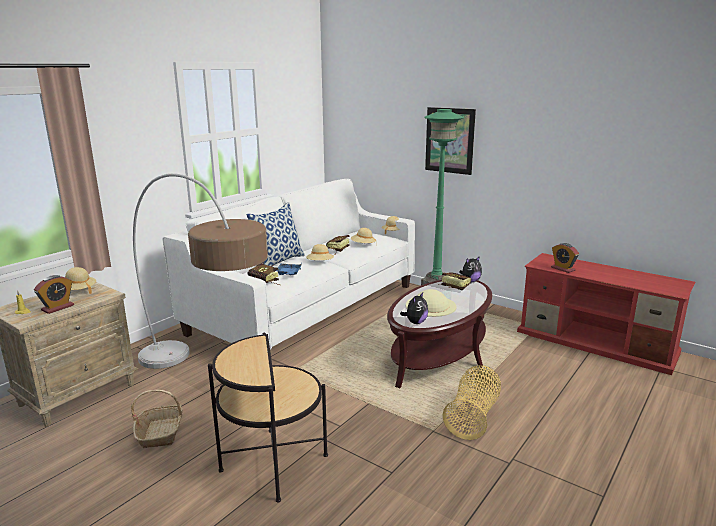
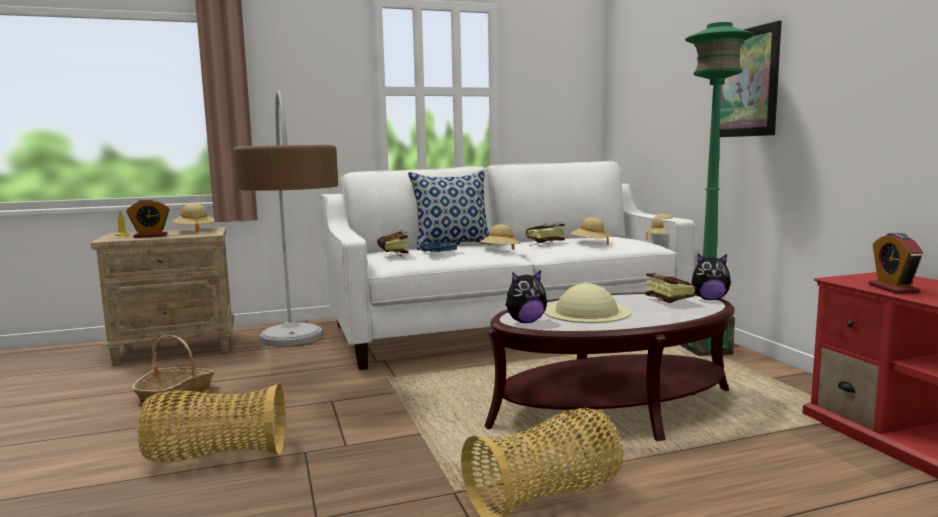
camera: 35 degrees right, 10 degrees down
(274, 462) = (215, 455): side table -> basket

